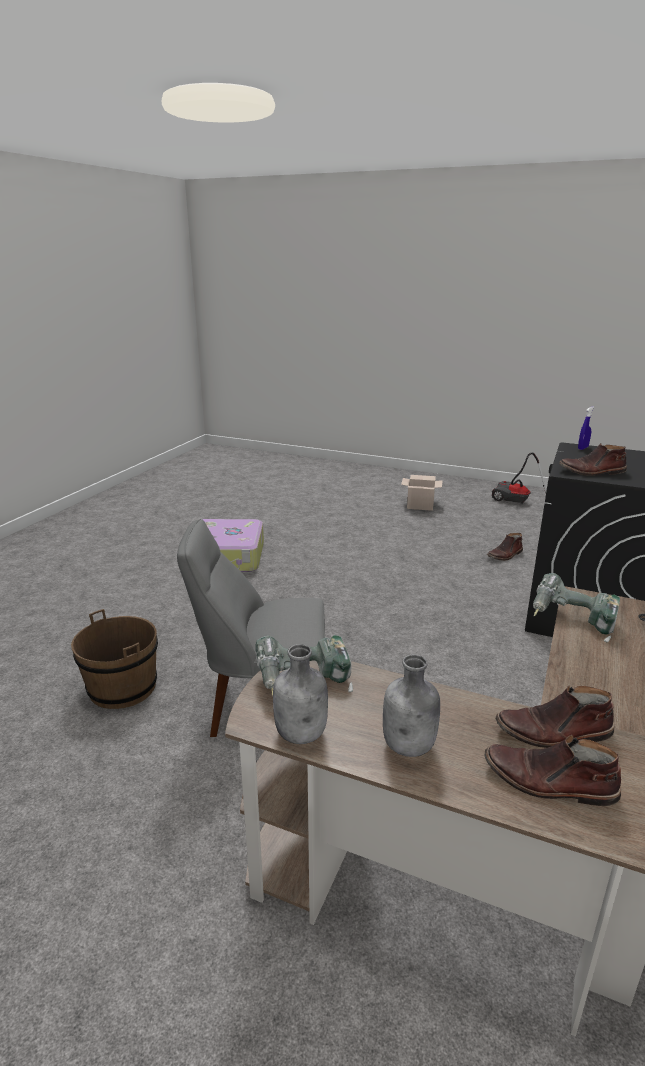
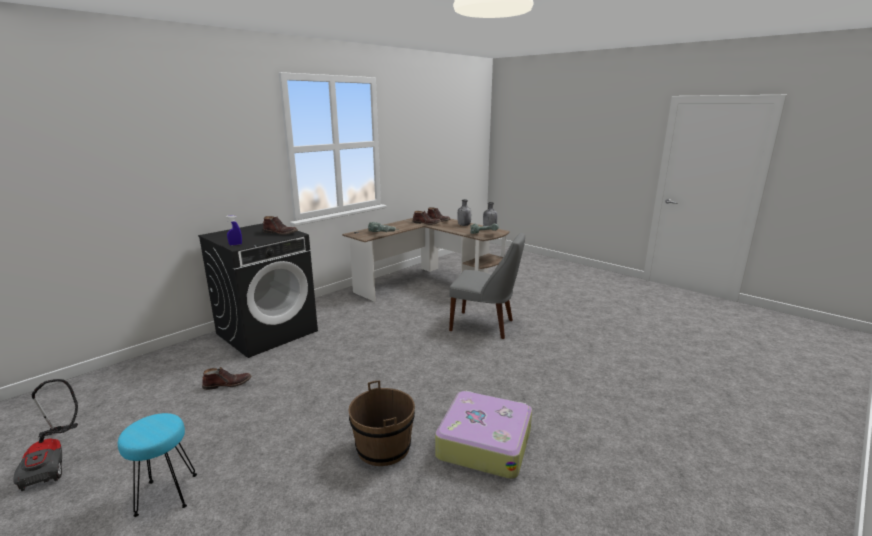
camera: 160 degrees left, 5 degrees down
(122, 688) = (560, 344): brown bucket -> brown bucket (383, 447)
(421, 505) = (166, 494): cardboard box -> turquoise stool

